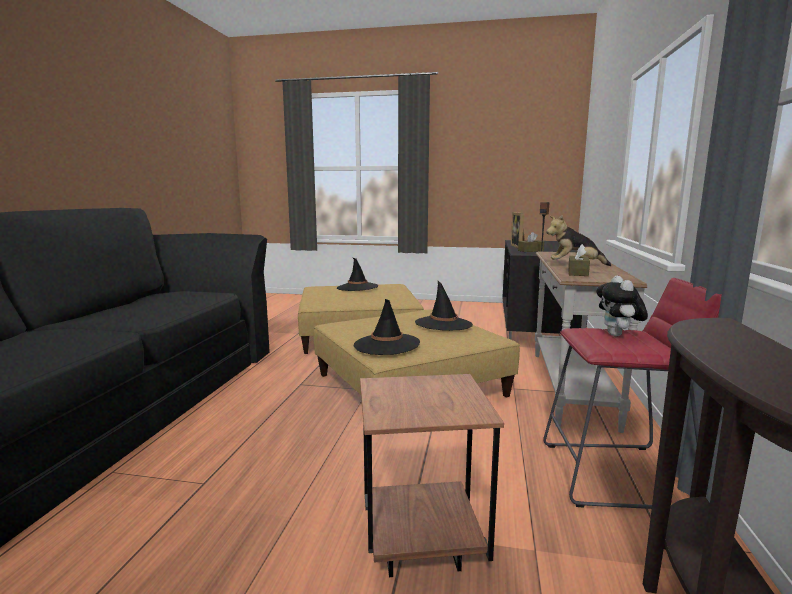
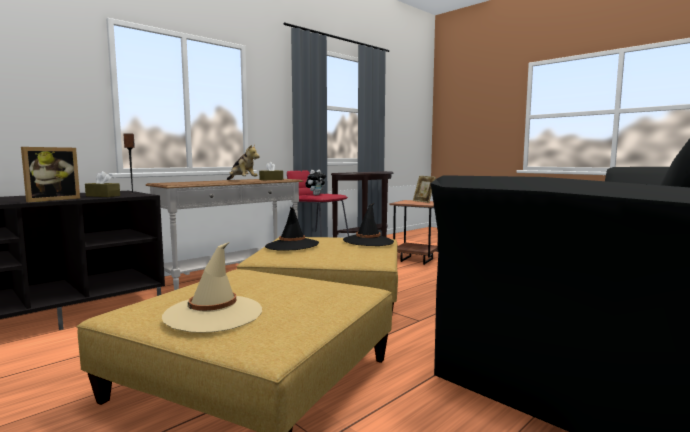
camera: 145 degrees left, 5 degrees down
(357, 287) = (213, 314): black hat -> beige hat
(418, 410) = (423, 201): none -> picture frame

